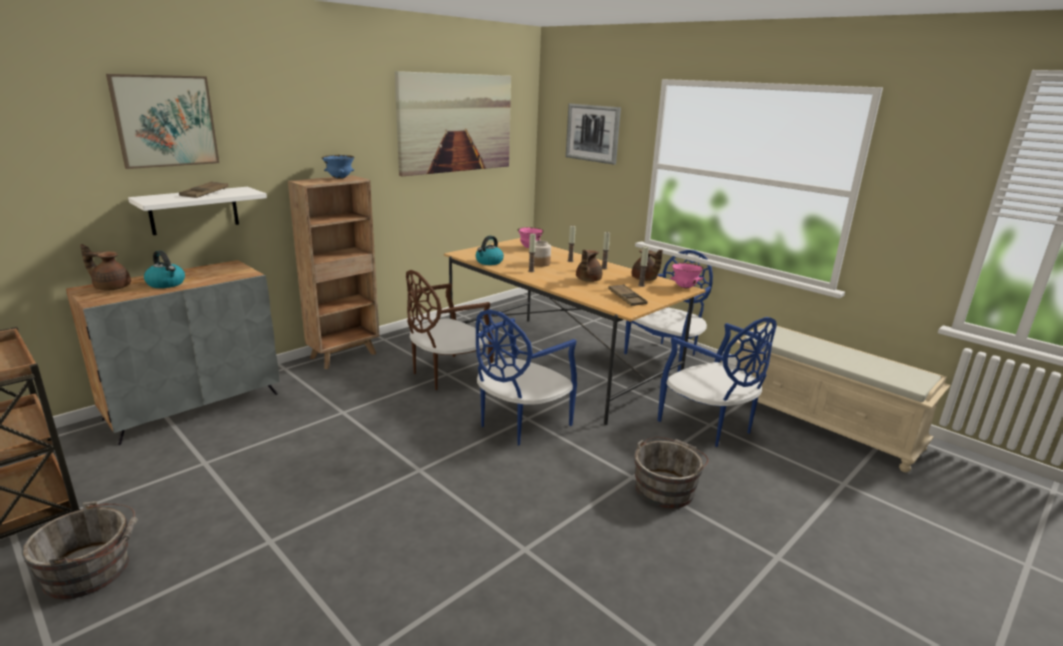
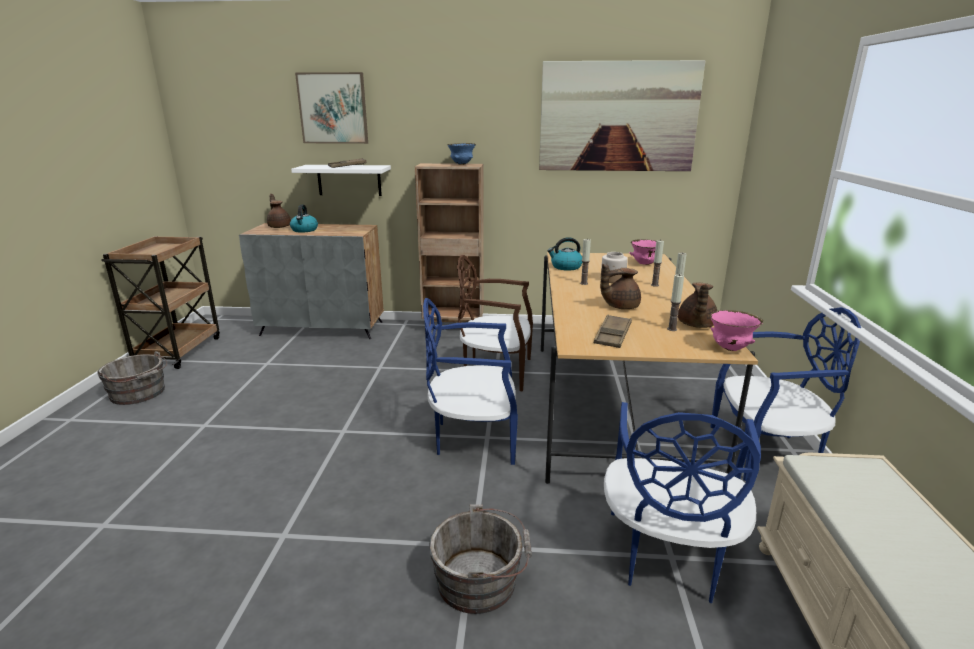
camera: 50 degrees right, 0 degrees up
(592, 133) = (787, 129): picture -> none

